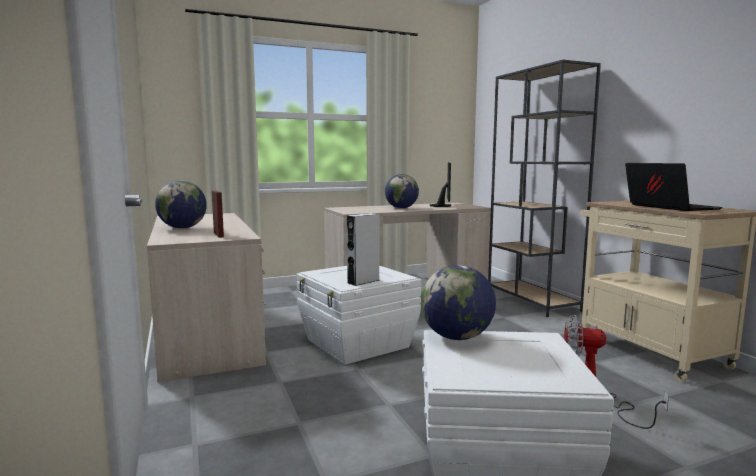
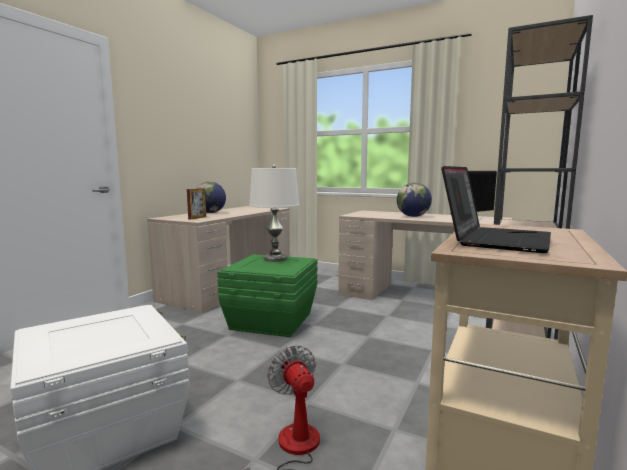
camera: 50 degrees right, 0 degrees up
(343, 270) = (275, 259): none -> white table lamp
(357, 344) = (270, 321): white storage box -> green storage box
(363, 281) = (252, 268): grey speaker -> none
(457, 337) = (134, 314): globe -> none

